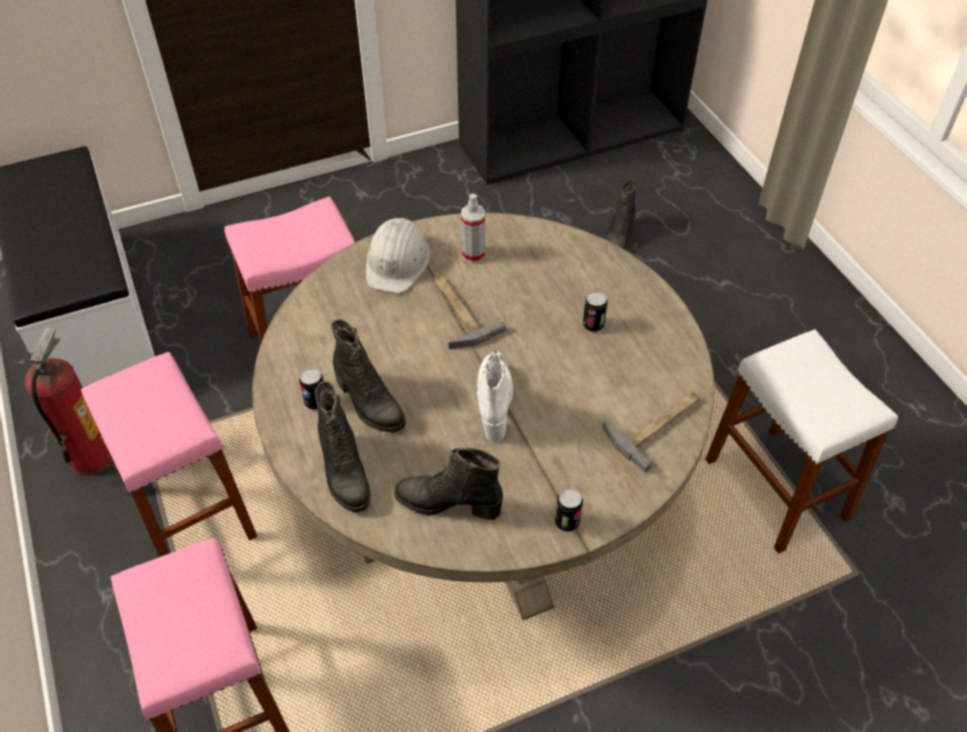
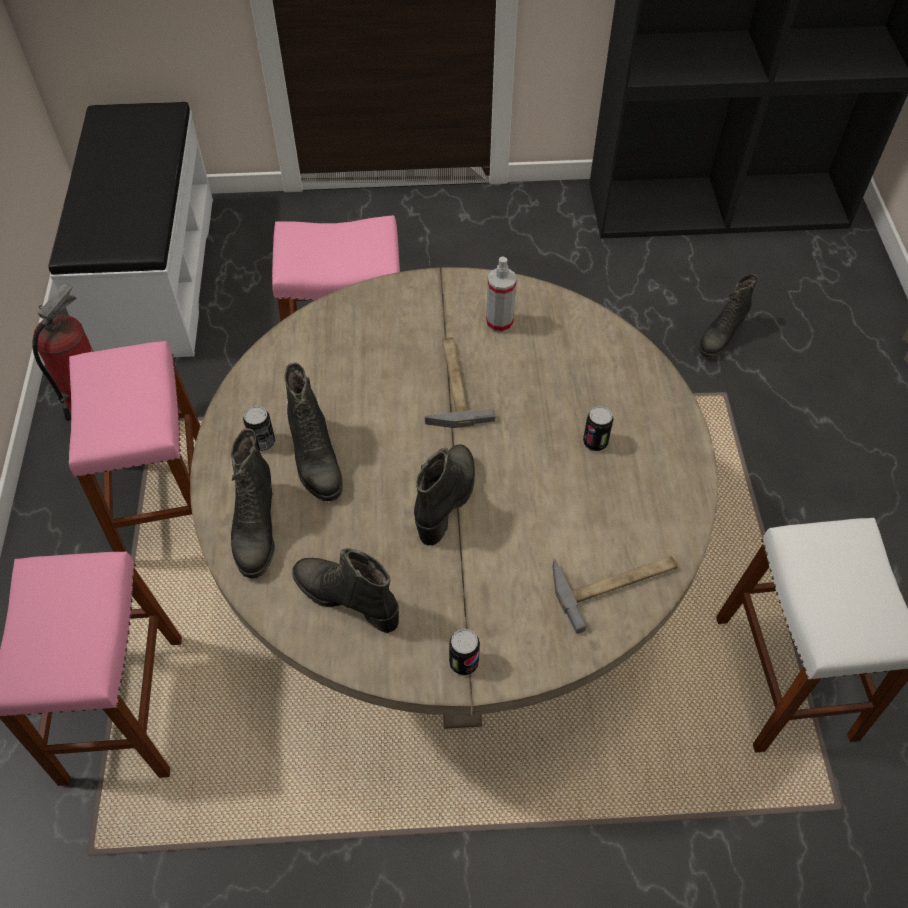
camera: 20 degrees right, 5 degrees up
(397, 261) = (415, 309): white hard hat -> none
(495, 403) = (447, 500): white boot -> black boot

